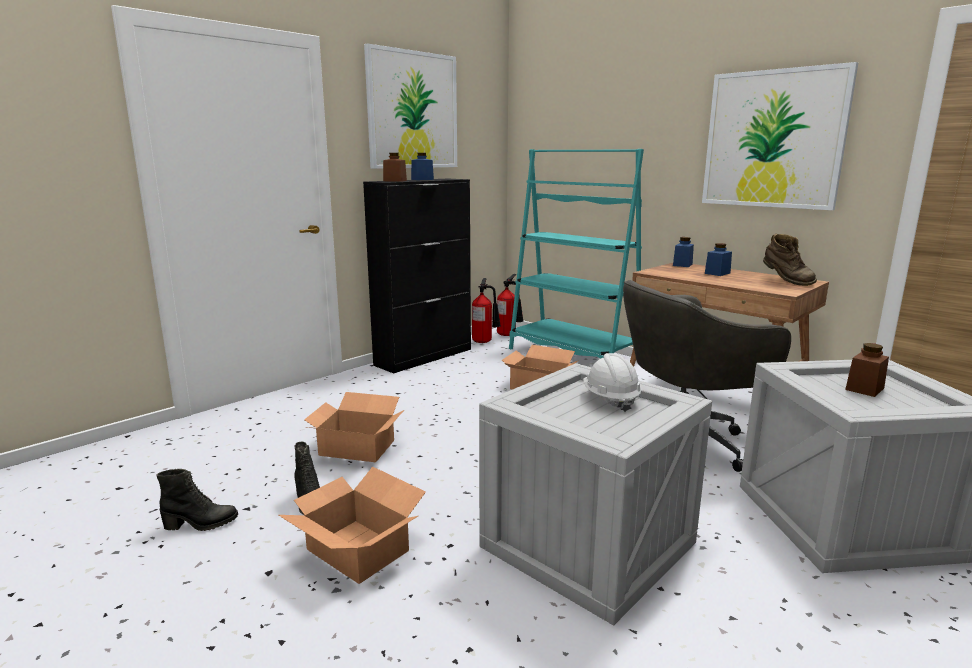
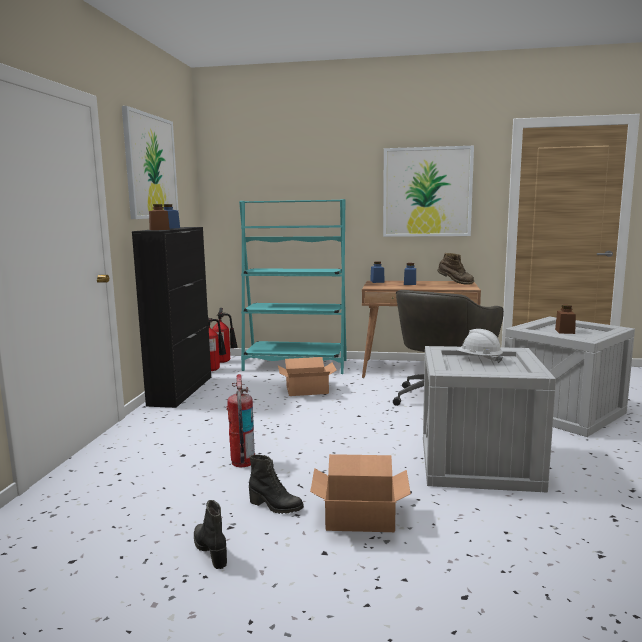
camera: 35 degrees left, 5 degrees down
(201, 524) = (211, 551): black boot -> black boot turned 75 degrees counterclockwise
(356, 447) = (242, 462): cardboard box -> fire extinguisher

